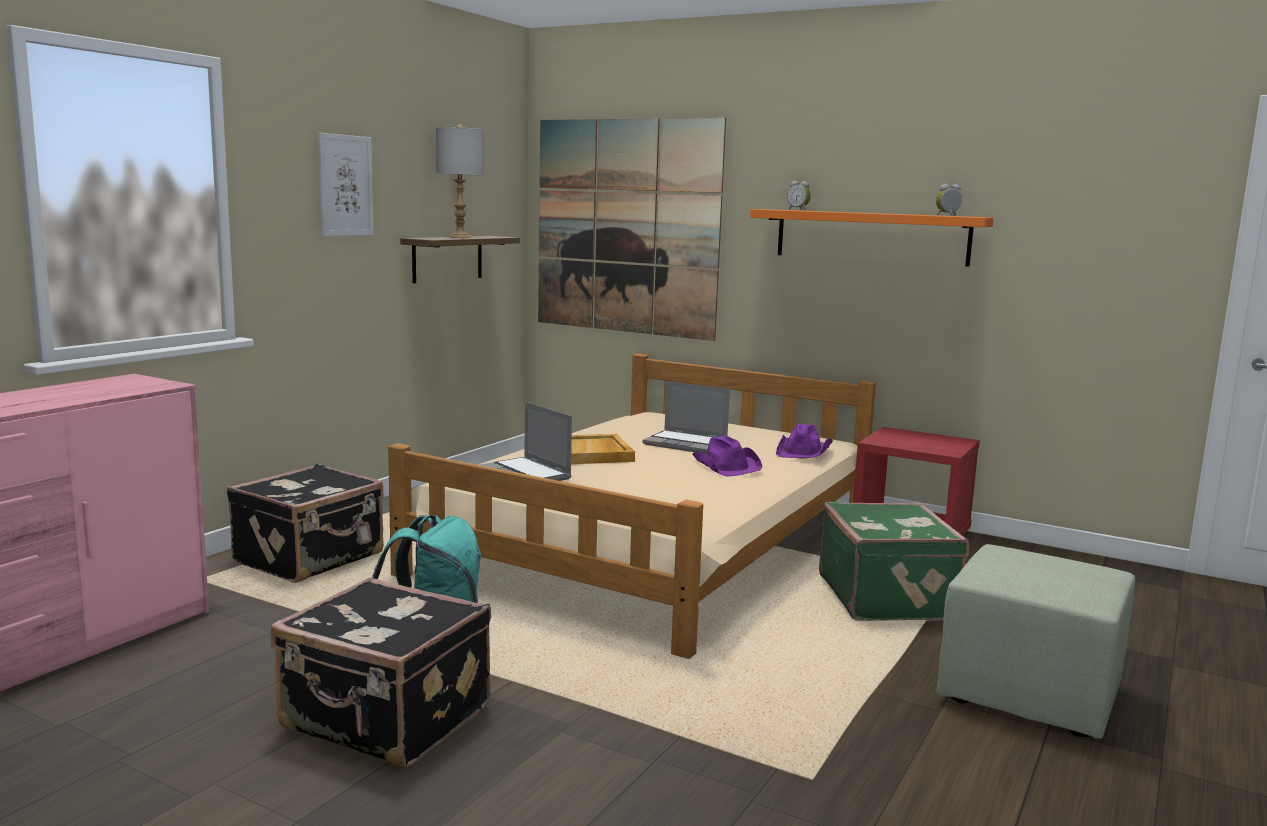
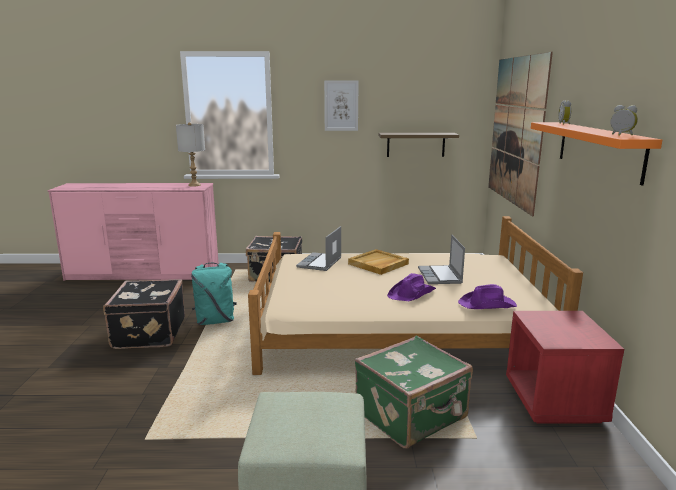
camera: 60 degrees right, 5 degrees up
(459, 237) = (414, 133): grey table lamp -> grey table lamp (194, 185)

